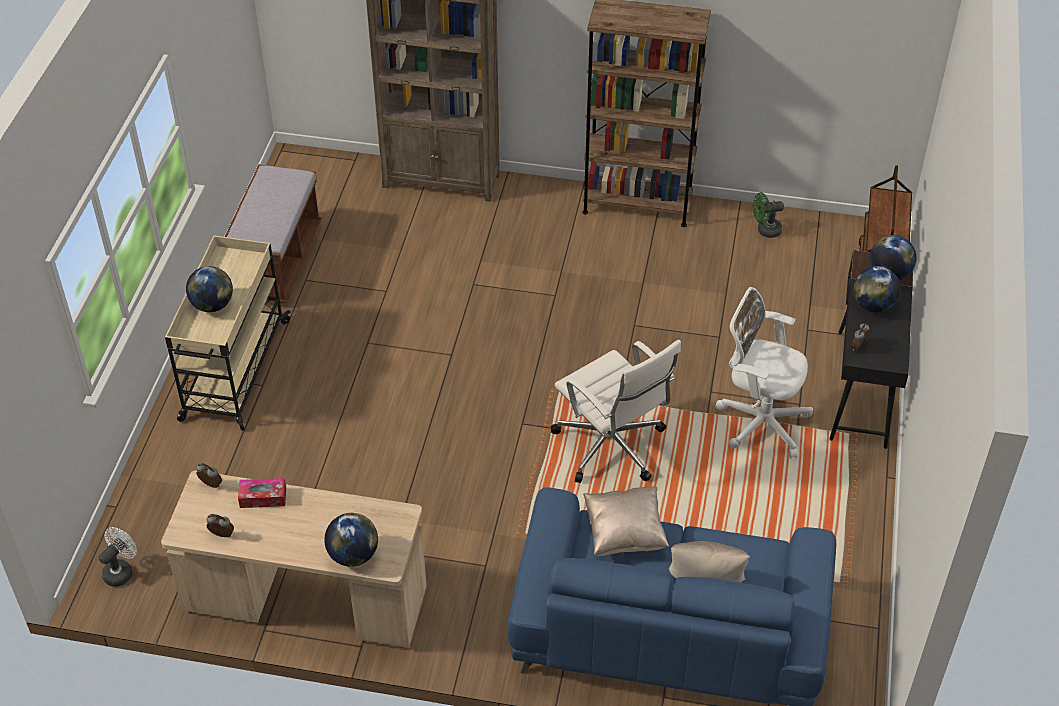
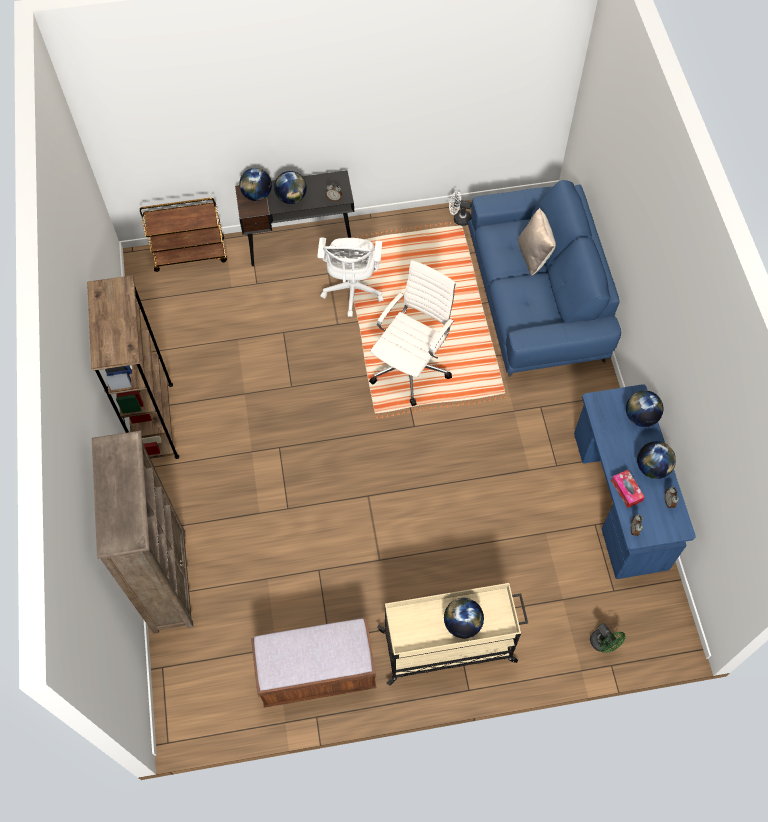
camera: 110 degrees left, 15 degrees up
(121, 571) = (659, 630): white fan -> white fan (459, 218)
(276, 537) = (652, 468): none -> globe
(305, 600) = (619, 500): beige desk -> blue desk
(624, 533) = (517, 305): beige pillow -> none
(765, 230) = (160, 331): green fan -> green fan (603, 644)

